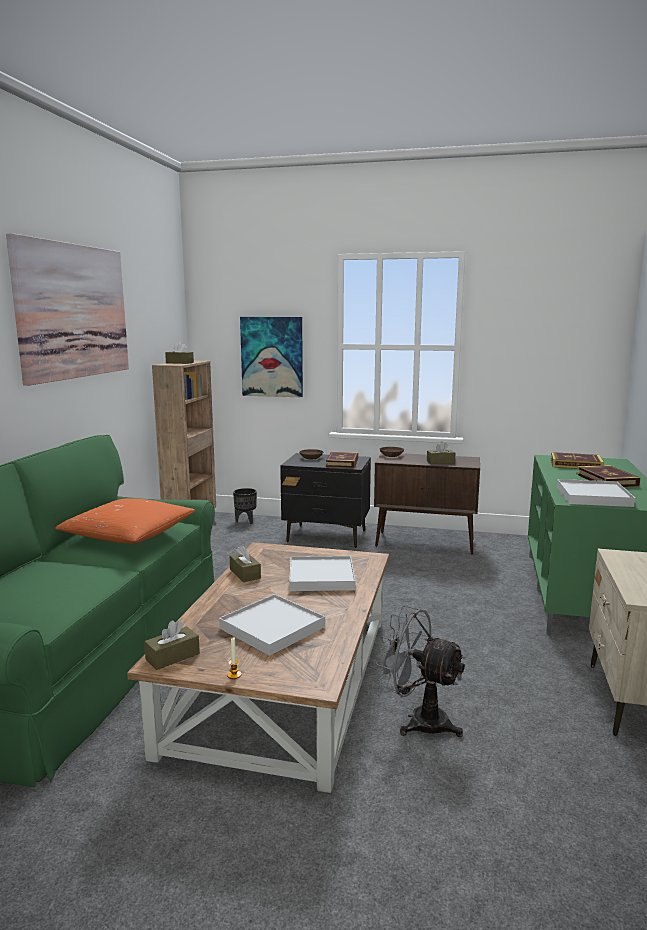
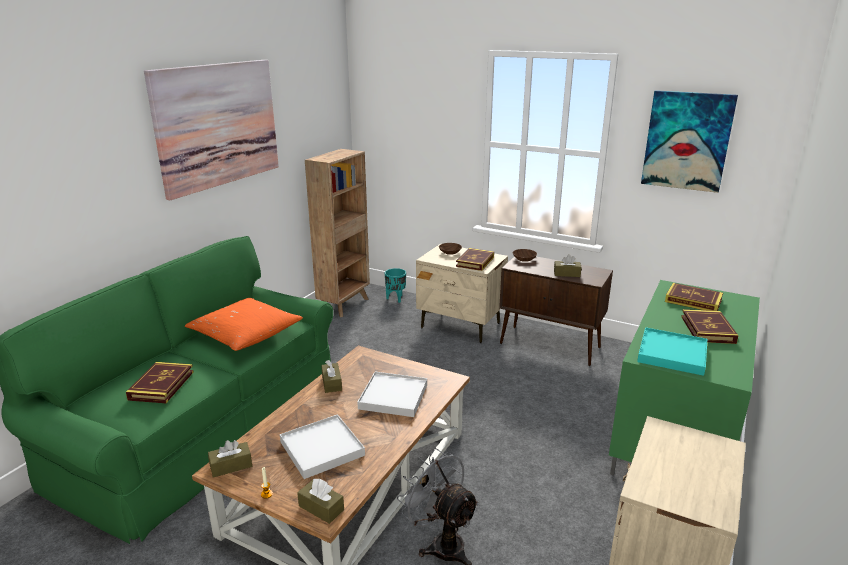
camera: 15 degrees right, 10 degrees up
(52, 585) = (161, 385): none -> book
(179, 362) = (332, 156): brown tissue box -> brown tissue box (321, 508)
(246, 521) = (396, 299): black planter -> turquoise planter
(272, 356) = (424, 148): picture -> picture (687, 141)
(327, 536) = (460, 326): black nightstand -> beige nightstand
(593, 496) = (672, 354): white tray -> turquoise tray

